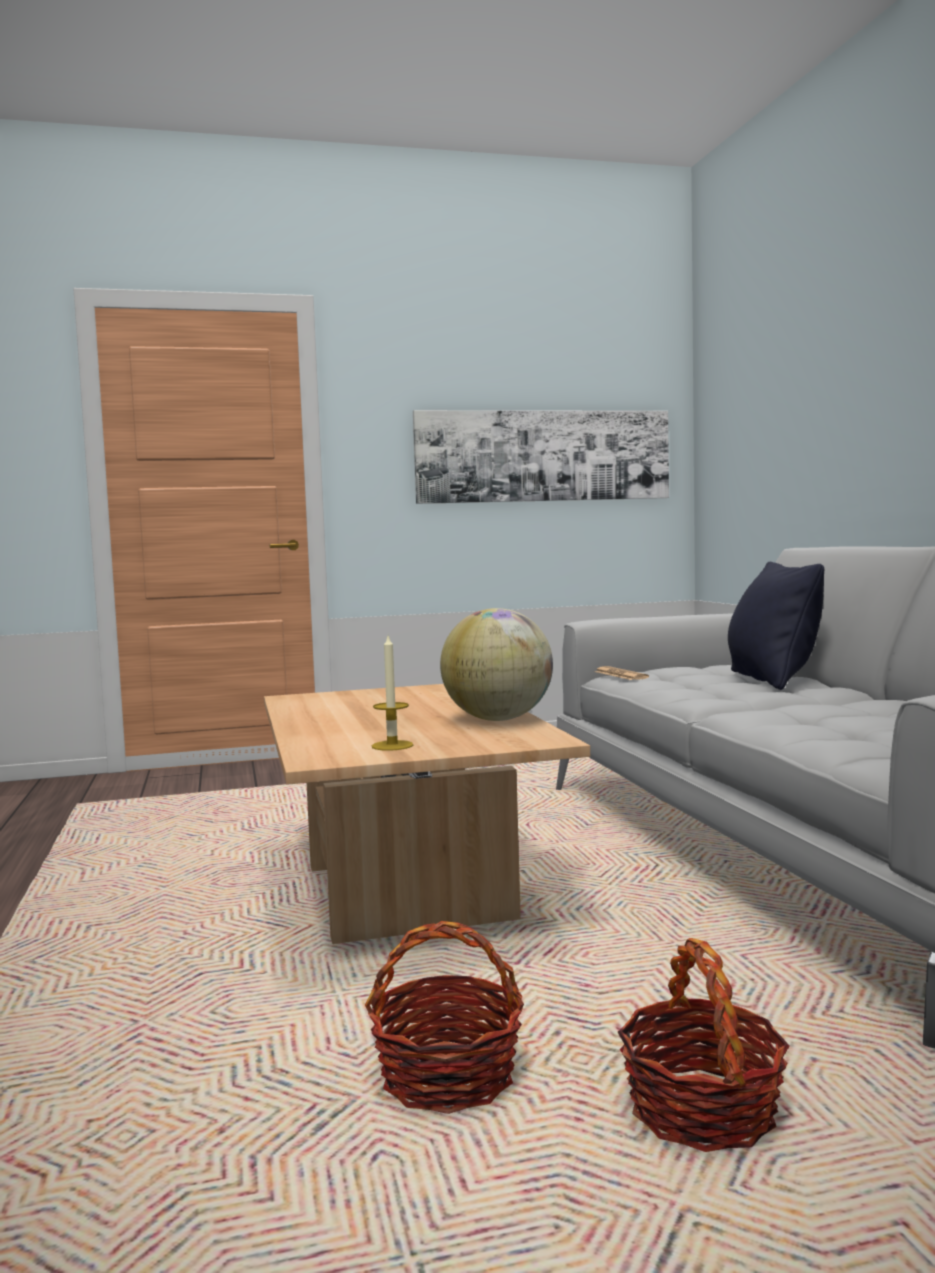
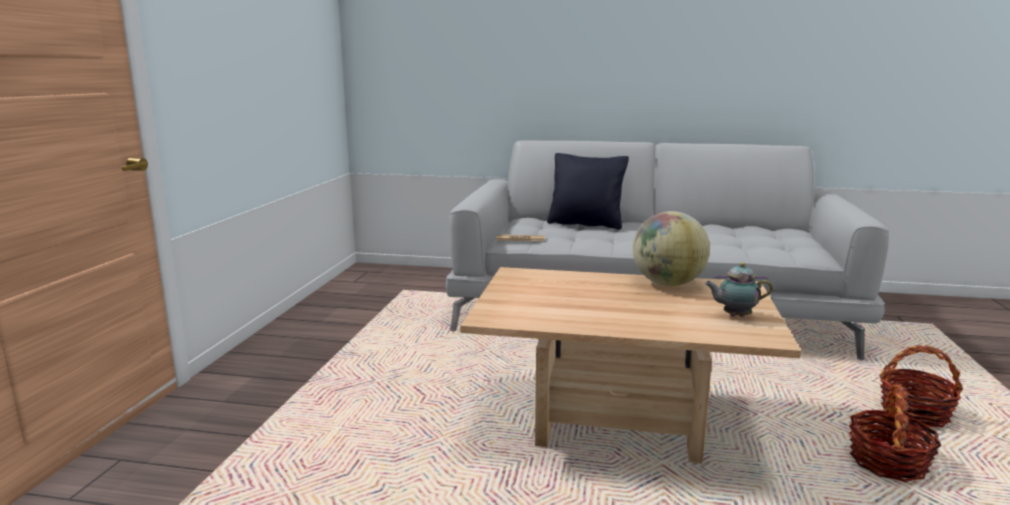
camera: 65 degrees left, 10 degrees up
(392, 745) = (734, 316): candle -> teapot
(544, 456) = (283, 61): picture -> none

